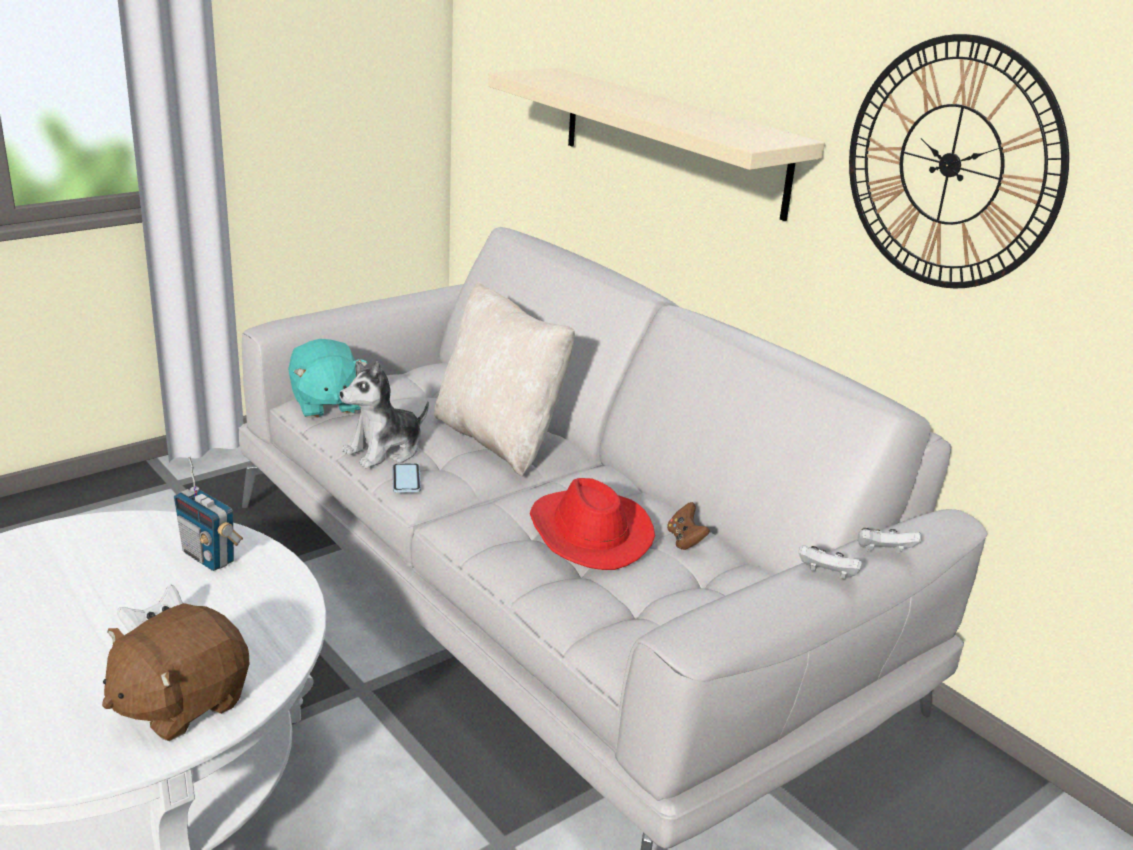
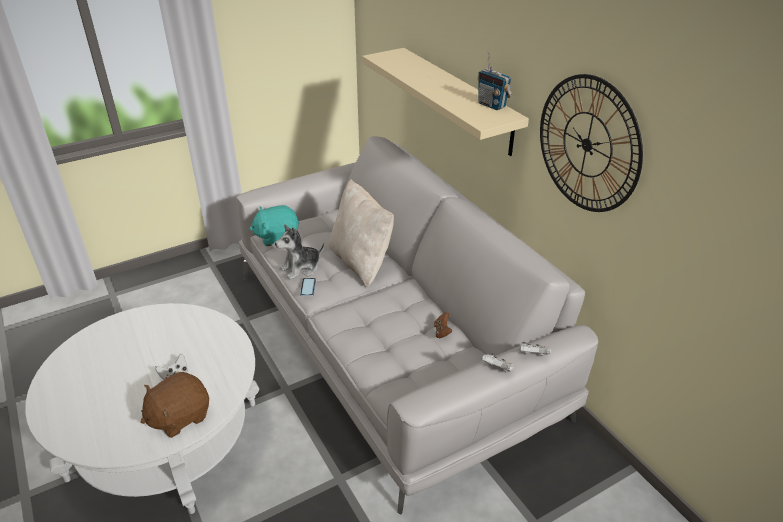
camera: 10 degrees right, 10 degrees up
(209, 557) = (205, 333): radio -> radio (492, 105)
(326, 404) = (277, 237): turquoise plush toy -> turquoise plush toy turned 90 degrees clockwise
(588, 532) = (393, 325): red hat -> none

